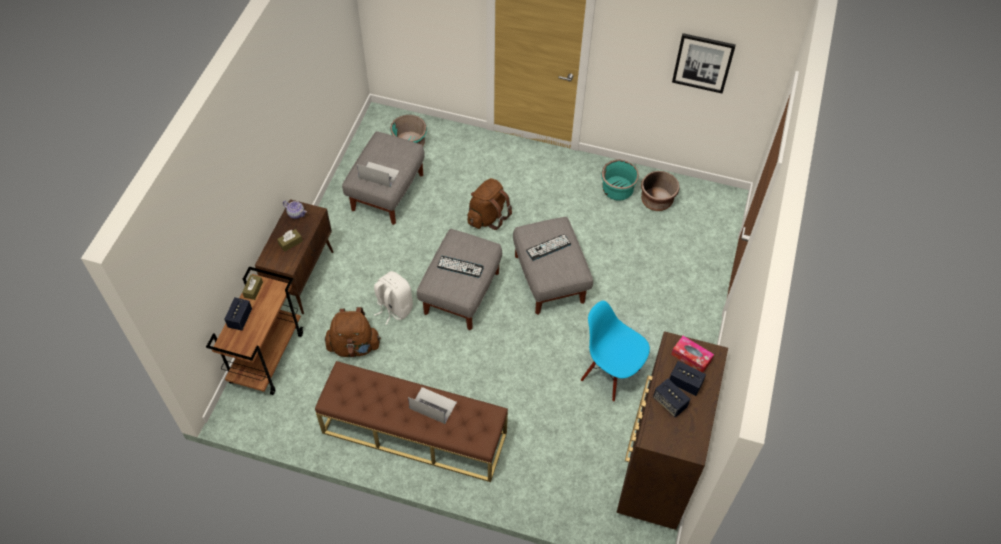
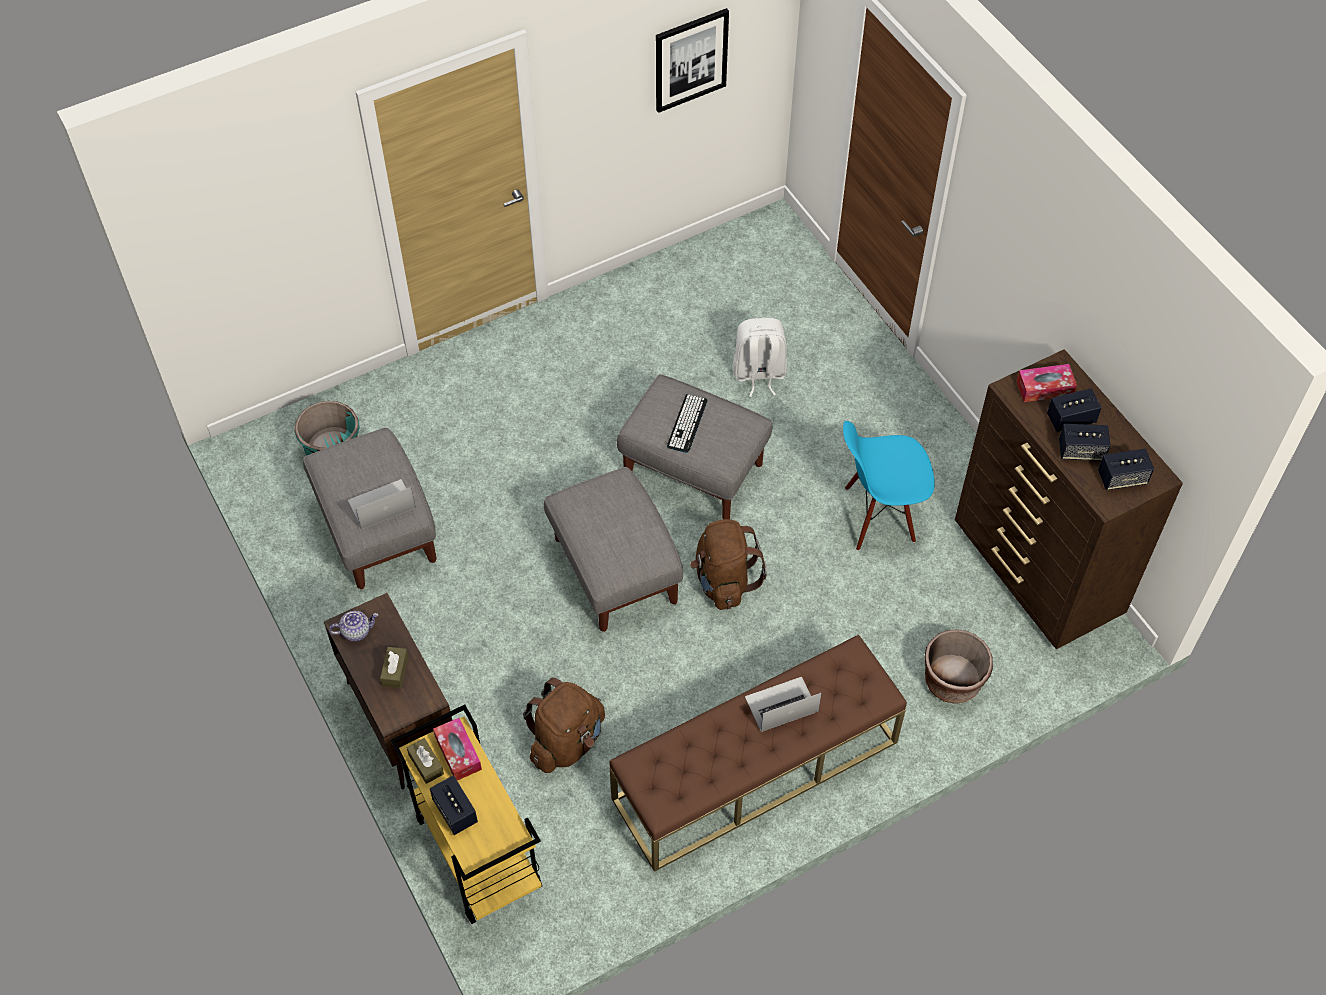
camera: 45 degrees left, 0 degrees up
(267, 357) = (476, 852): brown cart -> yellow cart
(270, 296) = (458, 753): none -> tissue box
(394, 308) = (558, 656): white backpack -> white backpack (758, 374)
(460, 267) = (617, 528): keyboard -> none
(487, 217) = (537, 458): brown backpack -> brown backpack (724, 581)
(617, 190) = (647, 308): turquoise planter -> none
(656, 201) = (703, 286): brown planter -> brown planter (952, 681)
(674, 434) = (1122, 478): none -> speaker

